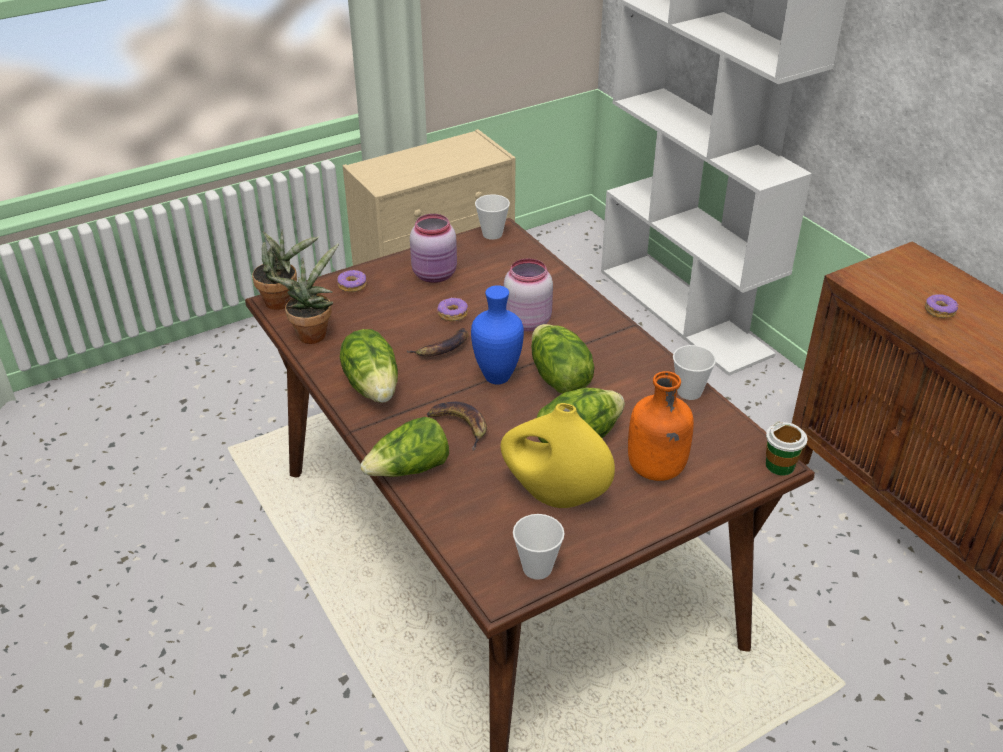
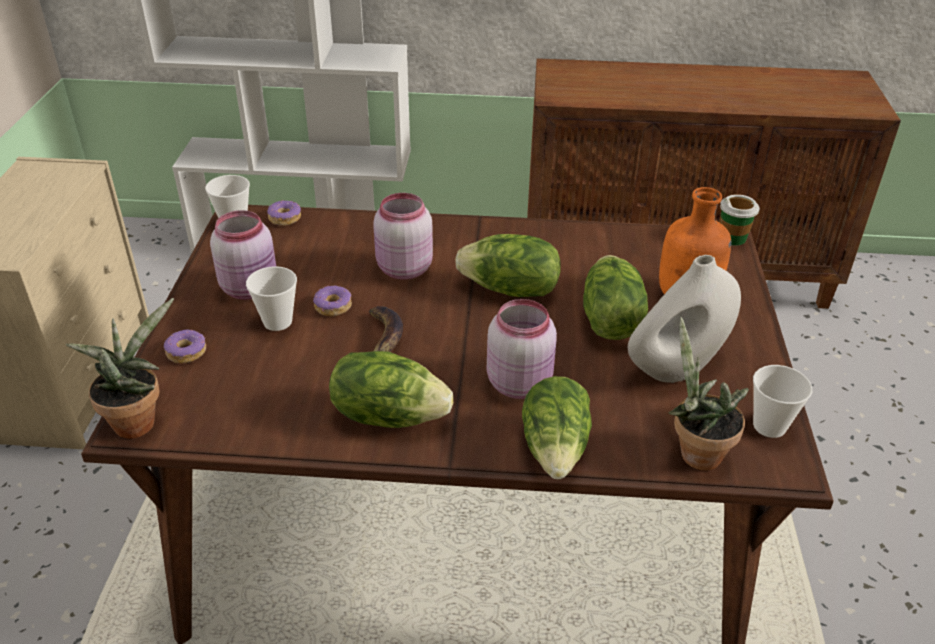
camera: 55 degrees left, 0 degrees up
(313, 333) = (234, 421): potted plant -> potted plant (694, 452)
(460, 426) = (520, 382): banana -> pink jar
(498, 376) = (468, 324): blue vase -> none
(554, 495) = (676, 369): yellow vase -> white vase
(689, 392) = (602, 234): cup -> cup (277, 322)
(939, 311) = (630, 89): donut -> donut (284, 218)

